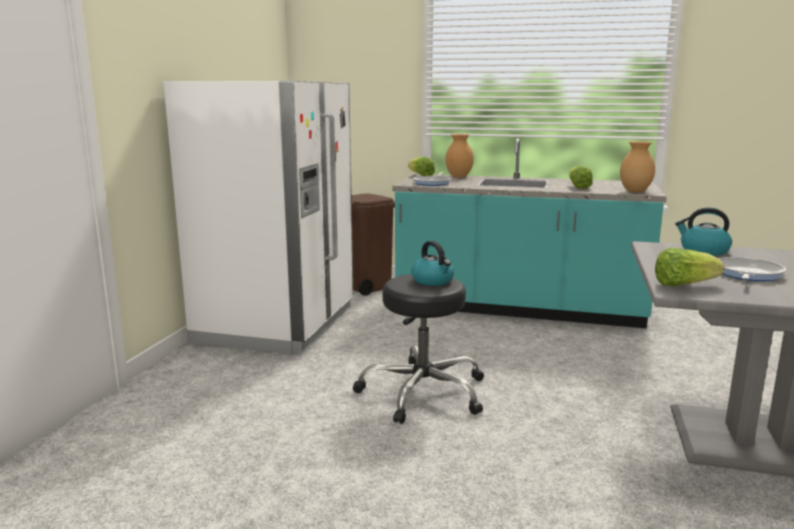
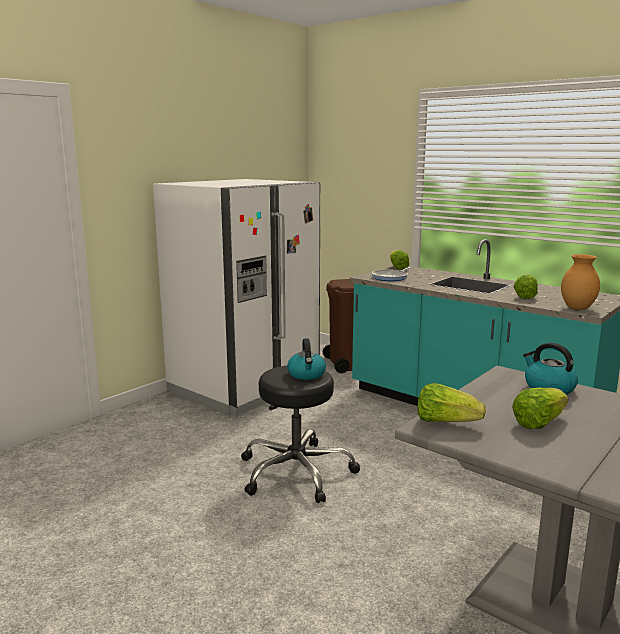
camera: 25 degrees right, 0 degrees up
(458, 177) = (431, 272): brown vase -> none
(747, 274) = (538, 423): frying pan -> lettuce

